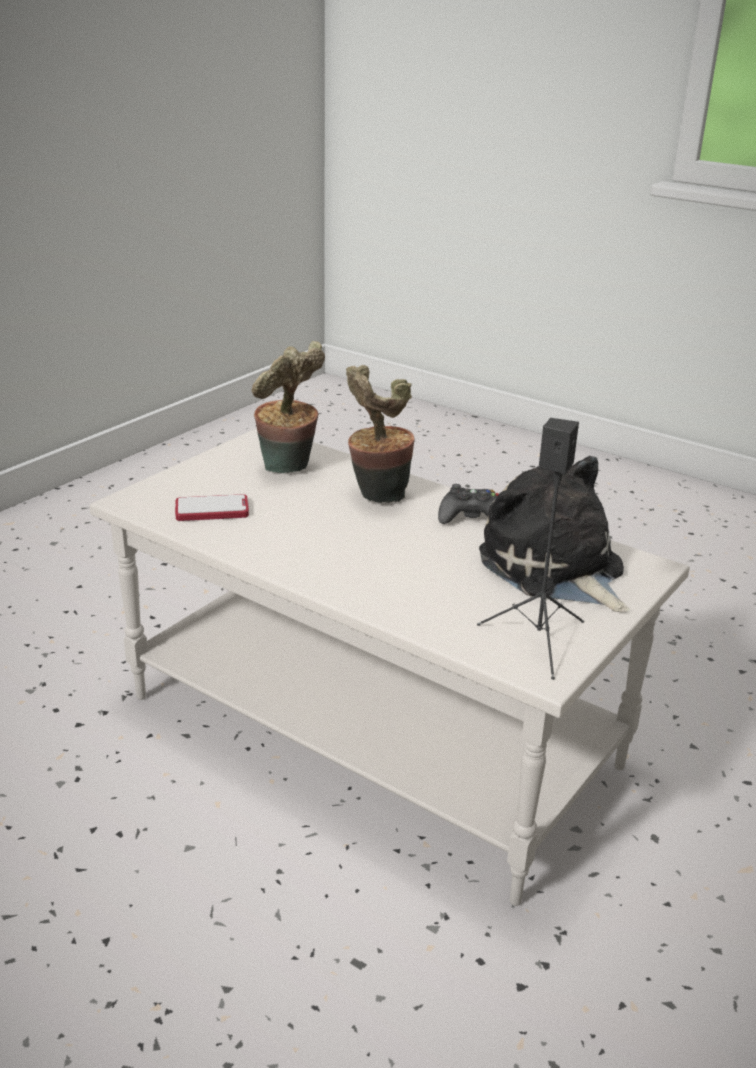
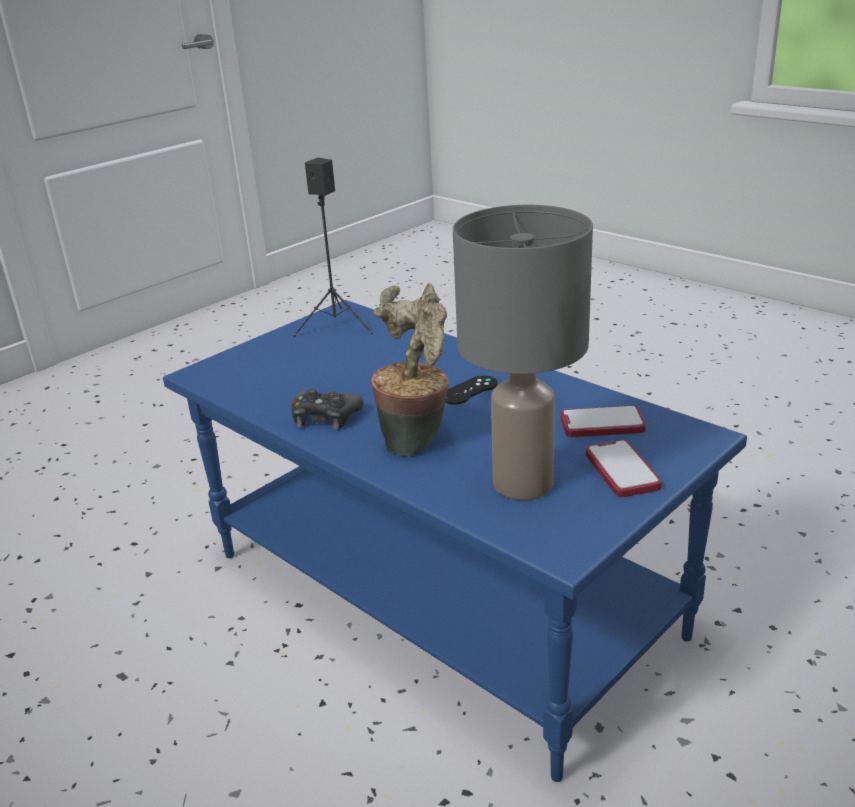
camera: 170 degrees left, 0 degrees up
(209, 476) = (622, 471): none -> phone
(289, 469) = (521, 482): potted plant -> grey table lamp
(337, 543) = (469, 390): none -> black game controller
(375, 730) = (435, 596): white coffee table -> blue coffee table
(555, 569) = (282, 370): plush toy -> none

